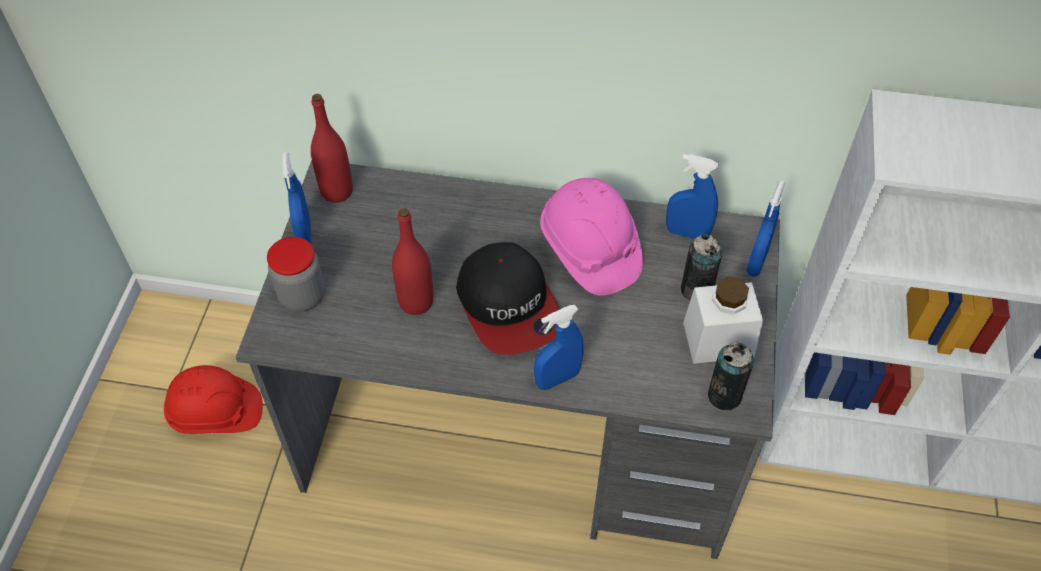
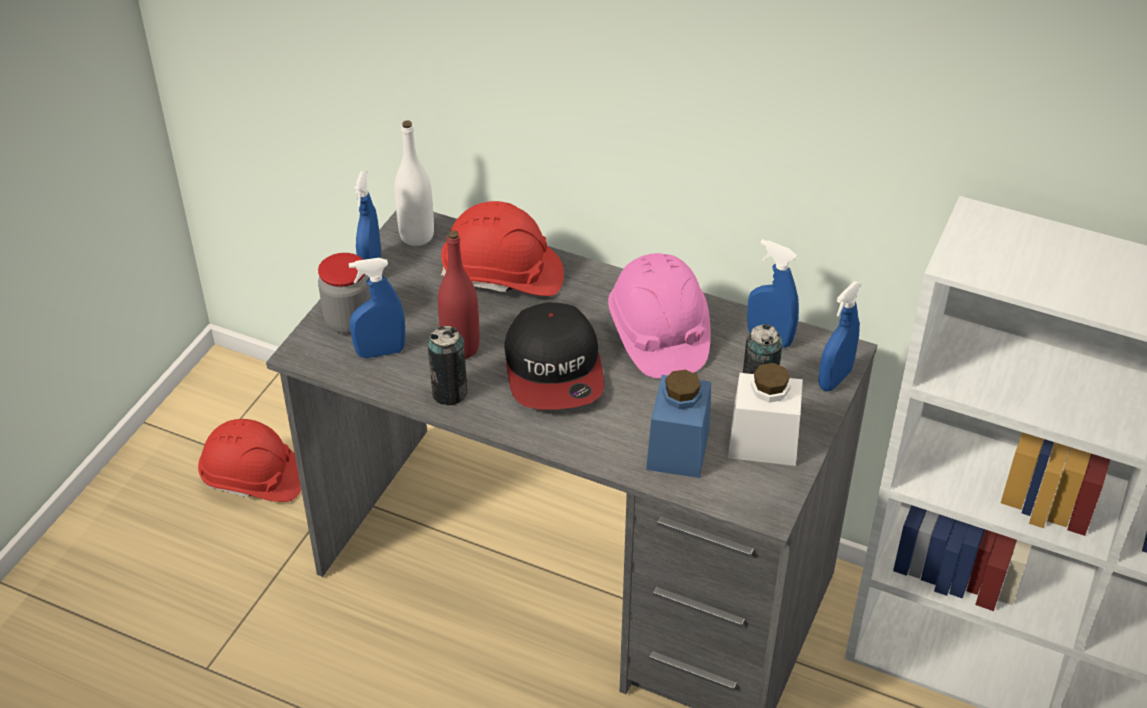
camera: 15 degrees right, 10 degrees down
(337, 191) = (417, 236): red bottle -> white bottle
(430, 218) = (503, 276): none -> red hard hat
(557, 378) = (579, 443): blue spray bottle -> blue spray bottle (380, 352)
(646, 364) = (678, 449): none -> blue jar
(724, 395) = (749, 493): can -> can (449, 393)

